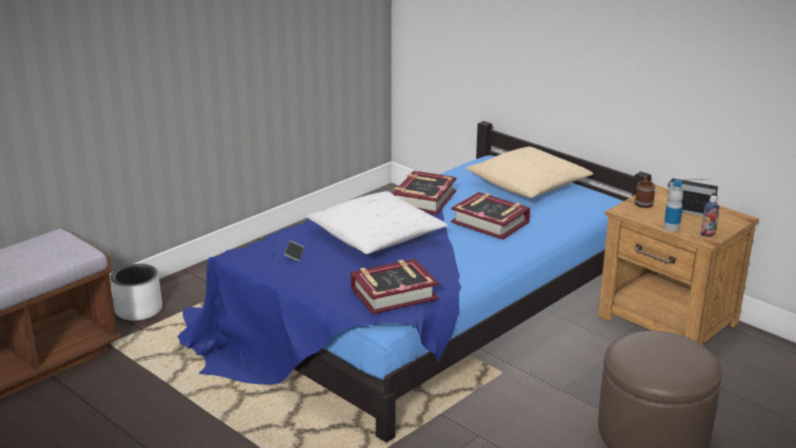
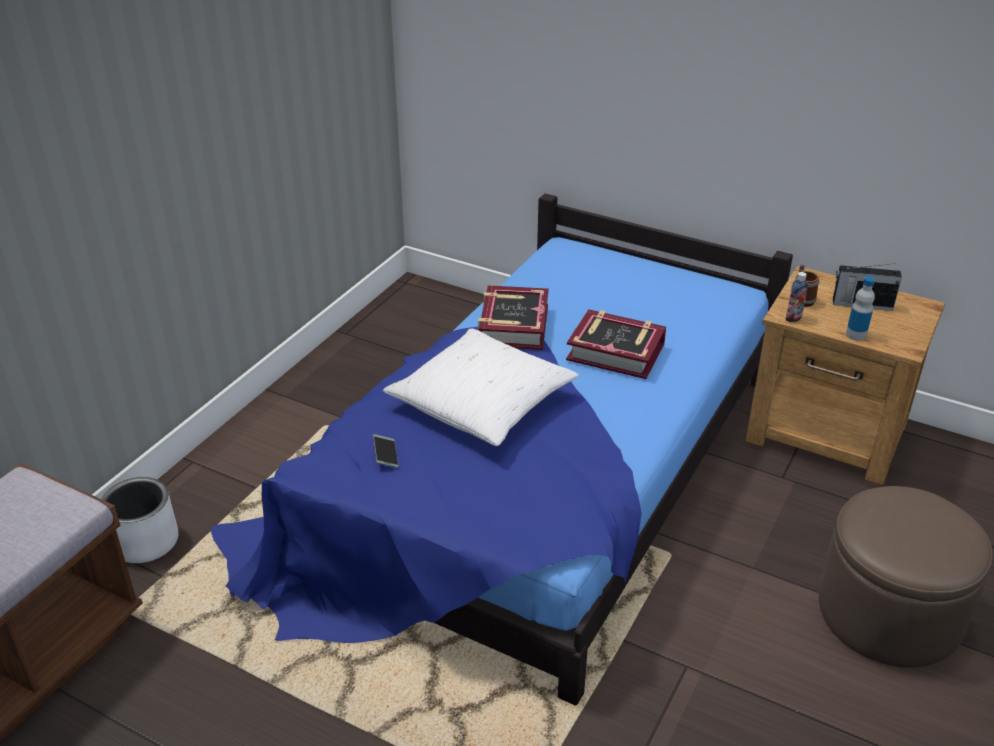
camera: 15 degrees left, 10 degrees up
(393, 293) = (553, 502): book -> none
(528, 185) = (631, 281): beige pillow -> none
(707, 234) = (903, 338): bottle -> bottle (793, 318)

